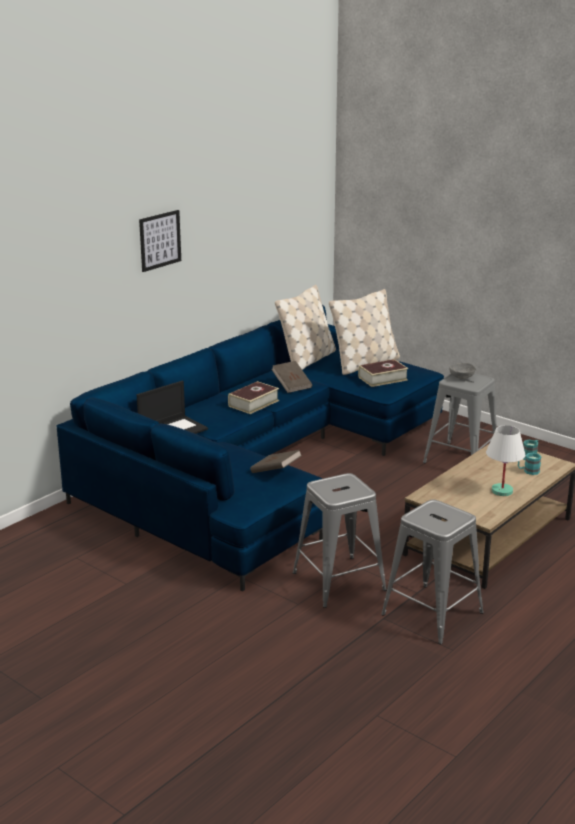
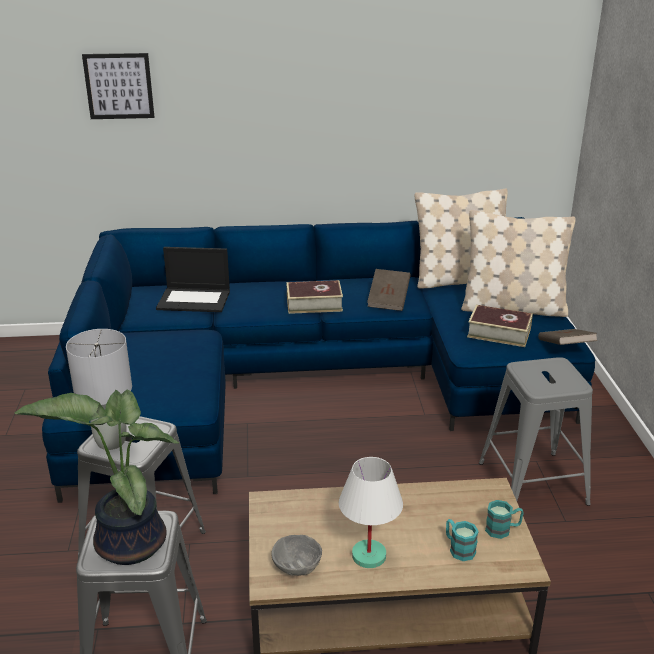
camera: 45 degrees right, 5 degrees up
(160, 240) = (257, 81): picture -> picture (119, 86)
(275, 472) = (180, 386): brown book -> brown book (565, 348)
(338, 493) = (110, 441): none -> grey table lamp
(440, 517) = (127, 542): none -> potted plant
(461, 377) = (549, 369): grey bowl -> grey bowl (297, 566)

